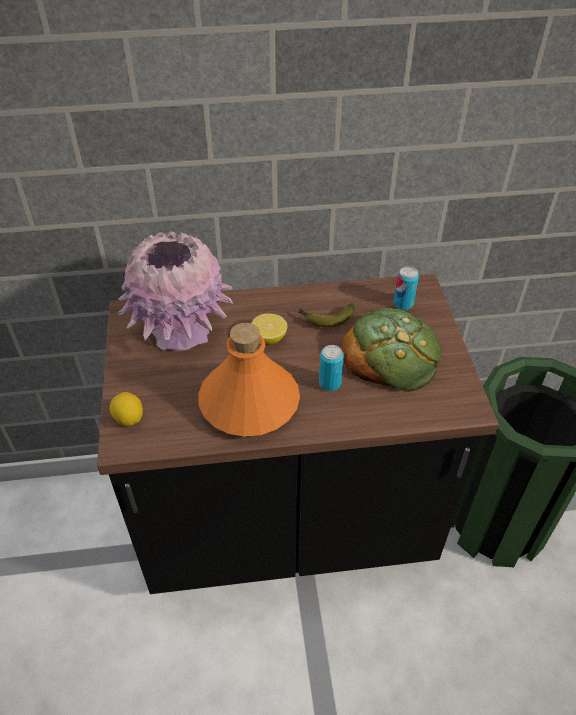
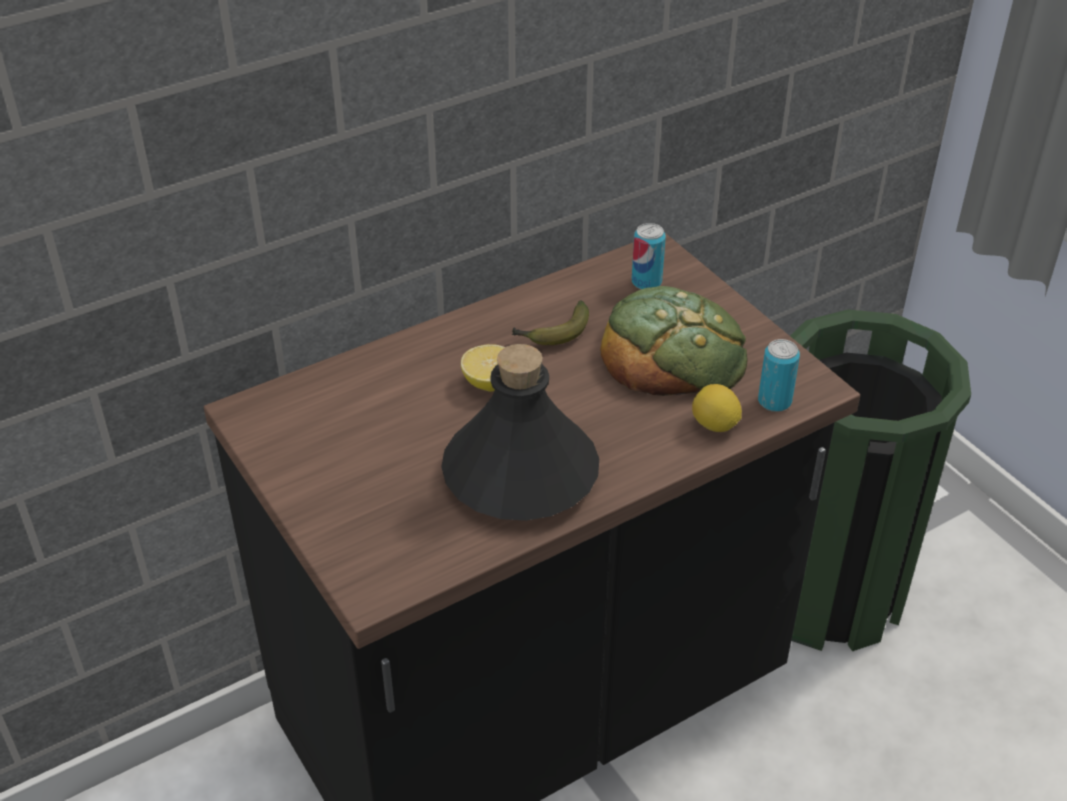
camera: 25 degrees left, 5 degrees down
(129, 419) = (359, 555): lemon -> lemon (714, 425)
(181, 333) = (353, 416): pink vase -> none
(250, 402) = (521, 474): orange bottle -> black bottle
(330, 383) = (615, 414): can -> can (774, 401)

